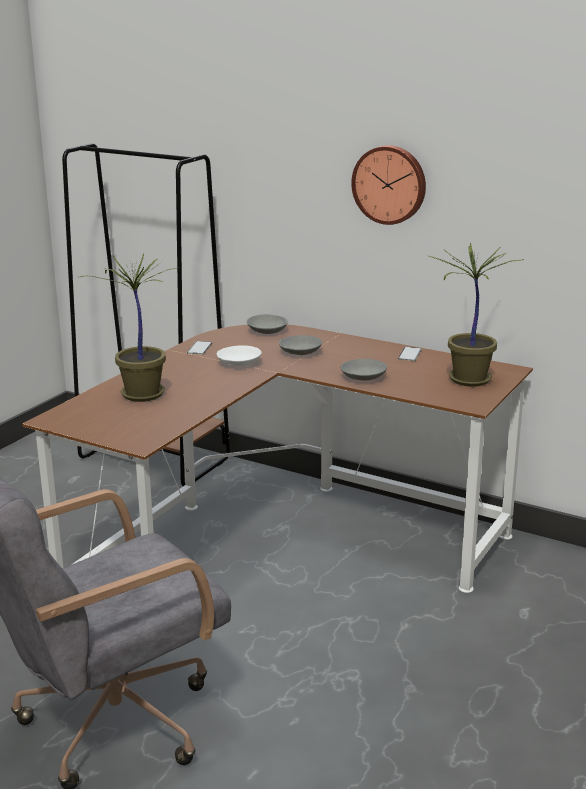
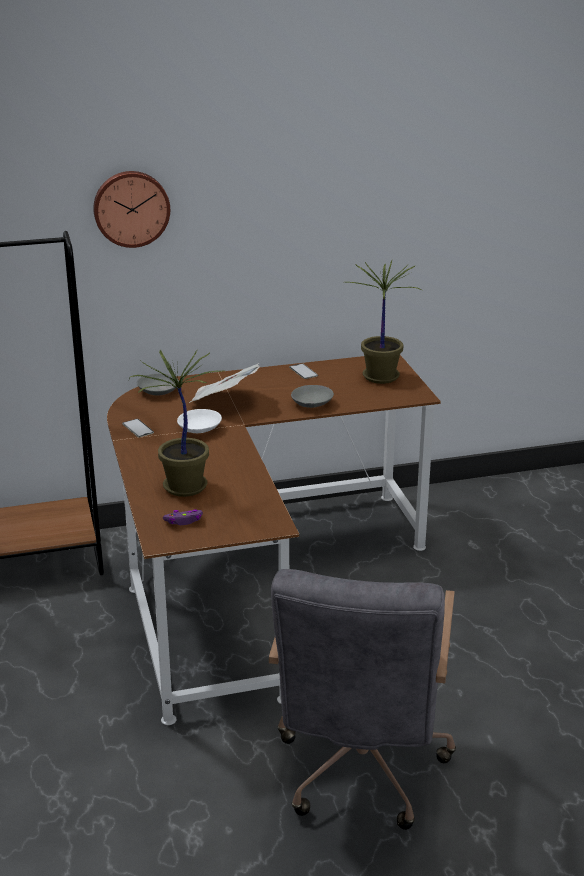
camera: 45 degrees left, 5 degrees up
(92, 414) = (184, 521): none -> purple game controller
(299, 352) = (224, 401): grey bowl -> newspaper
(390, 184) = (256, 223): wall clock -> wall clock (131, 208)

